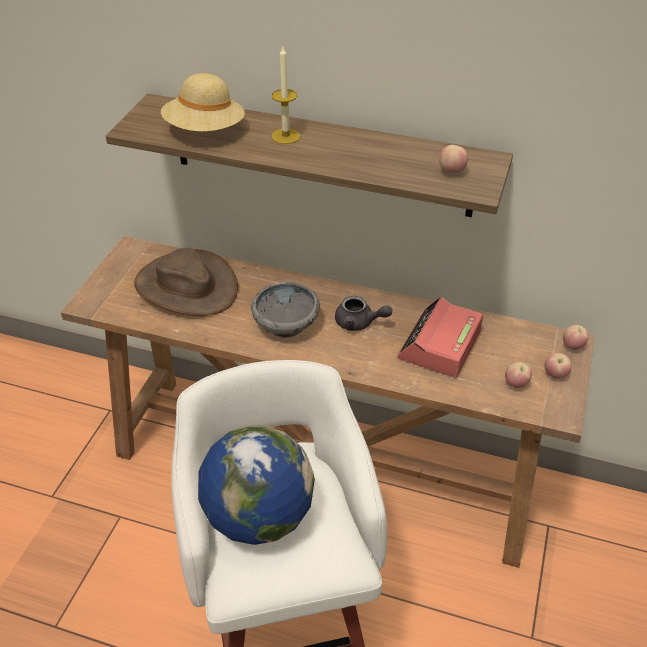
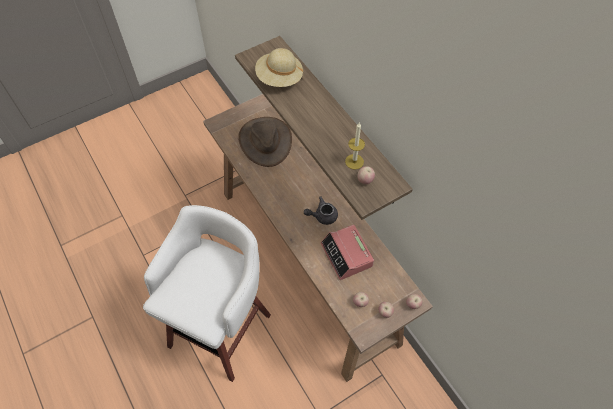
camera: 40 degrees right, 15 degrees up
(258, 517) = (192, 279): globe -> none
(285, 136) = (312, 105): candle -> candle (354, 161)
(286, 325) = (288, 193): grey bowl -> none
(359, 323) = (322, 216): grey teapot -> grey teapot turned 105 degrees clockwise
(439, 345) = (346, 255): alarm clock -> alarm clock turned 90 degrees counterclockwise

